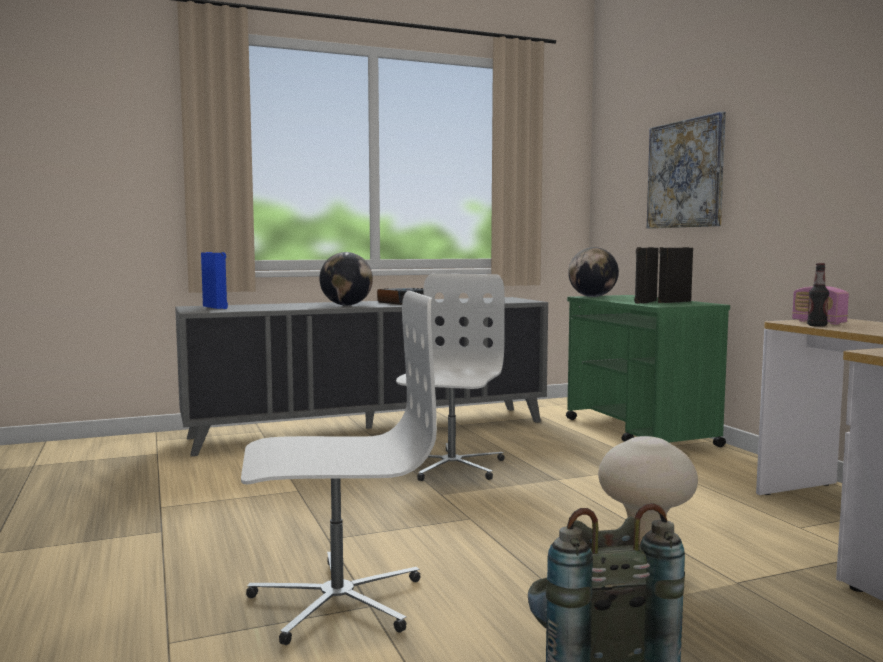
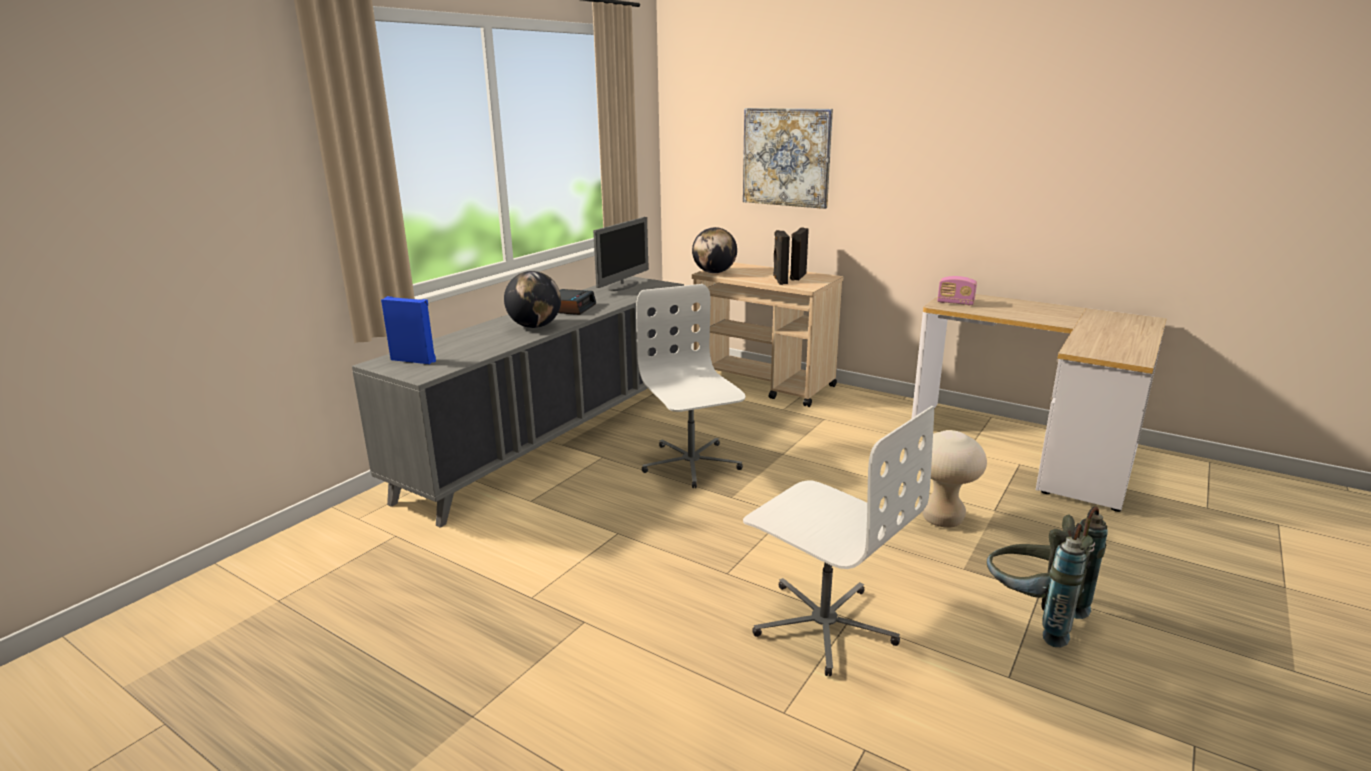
camera: 35 degrees left, 15 degrees up
(336, 600) = (824, 624): white office chair -> white office chair turned 90 degrees clockwise
(488, 299) = (623, 286): none -> monitor
(640, 432) = (765, 384): green cart -> beige cart
(817, 325) = (967, 310): bottle -> none

